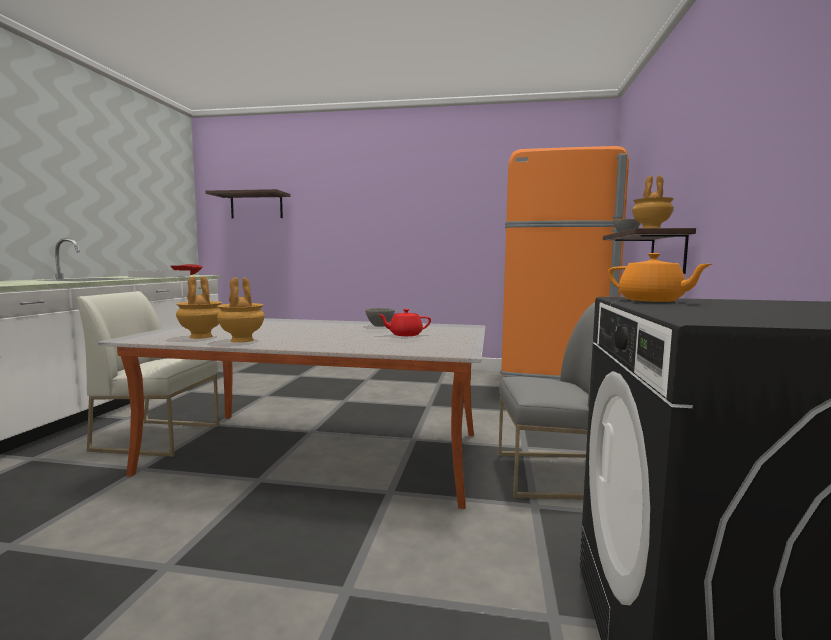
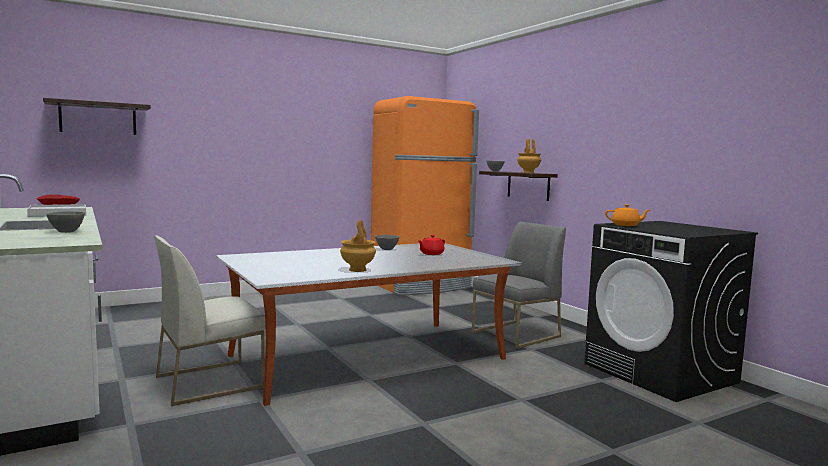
camera: 40 degrees left, 0 degrees up
(53, 282) = (66, 232): none -> grey bowl
(200, 337) = (314, 271): brown vase -> none

